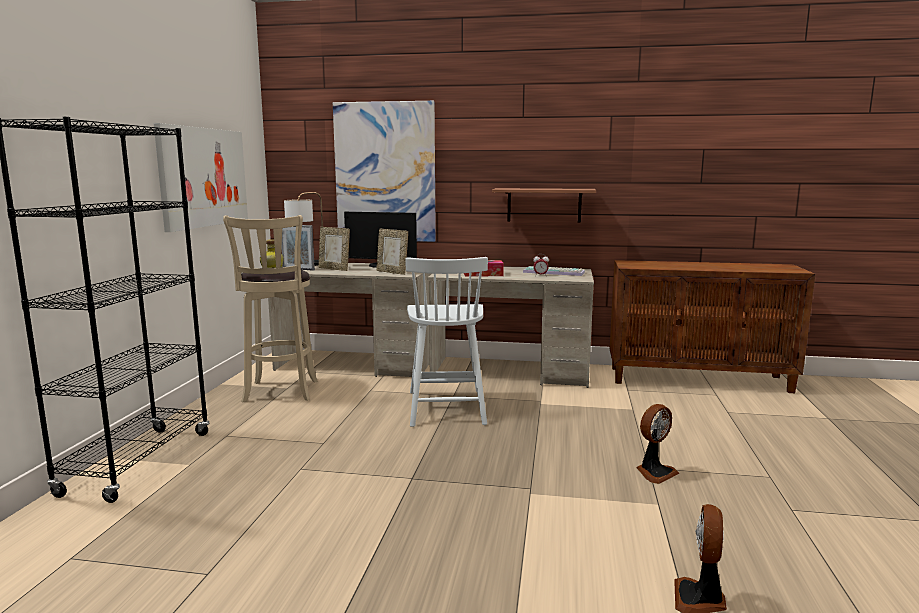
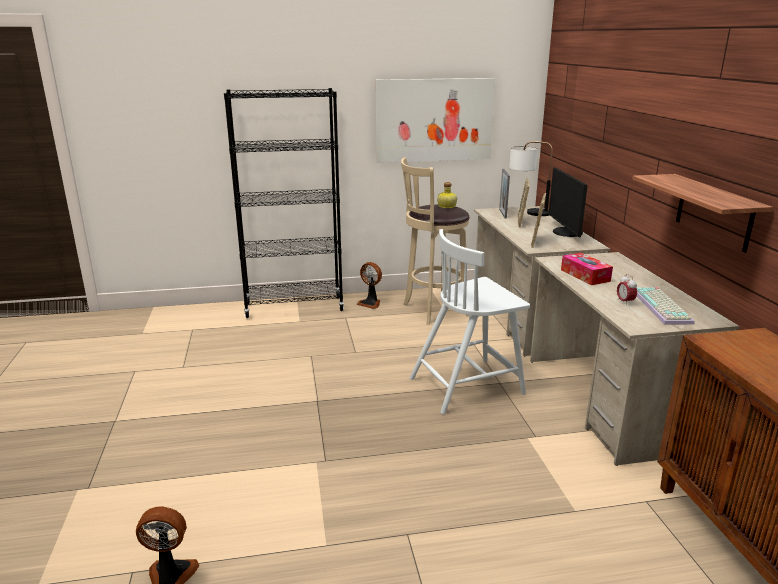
camera: 70 degrees right, 10 degrees up
(385, 172) = (601, 131): picture -> none
(654, 472) = (397, 539): fan -> fan (370, 303)

